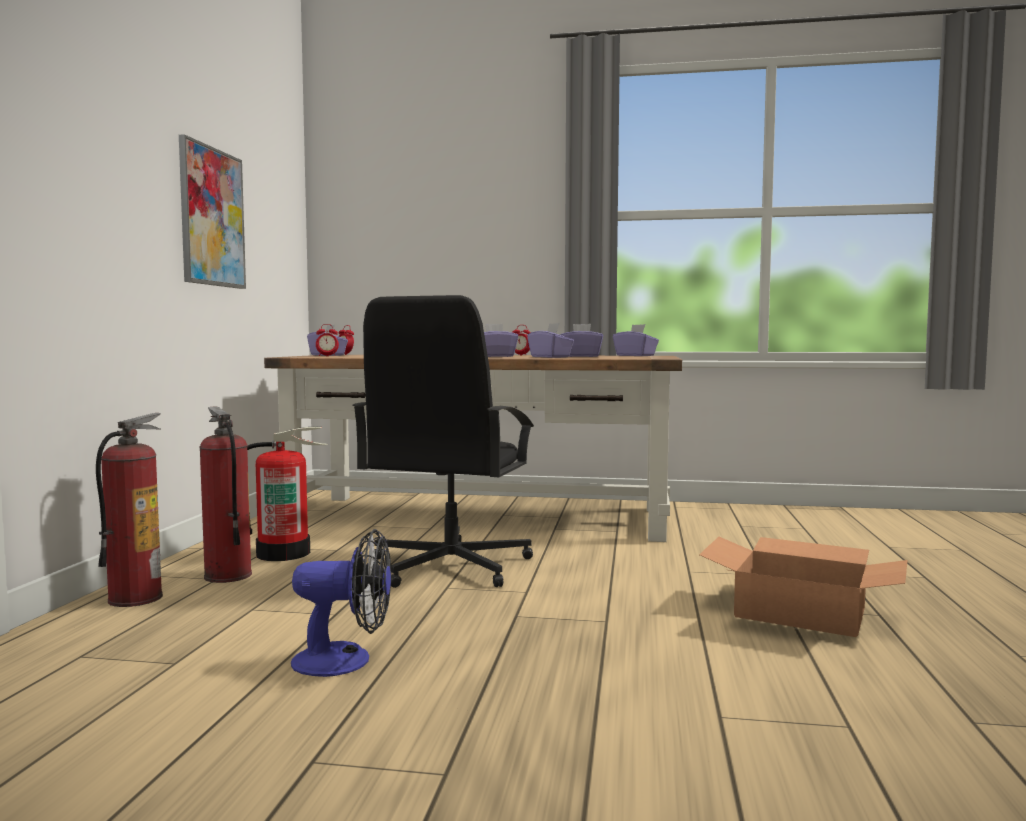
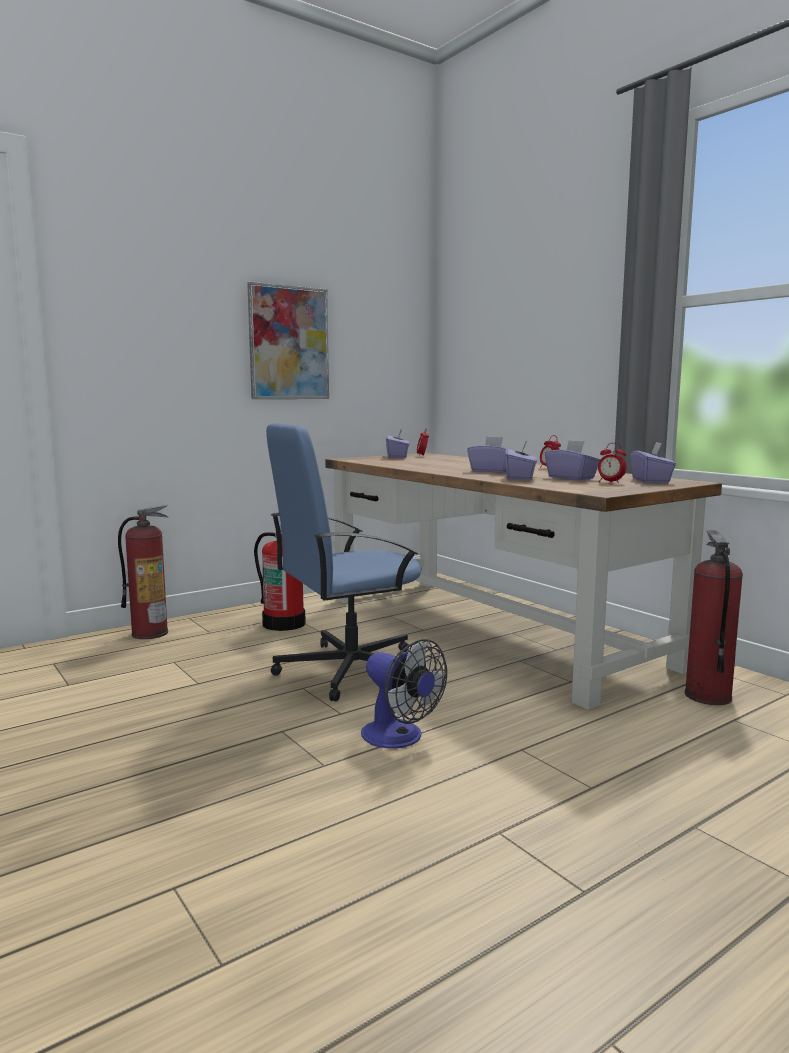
camera: 45 degrees right, 5 degrees up
(227, 575) = (220, 631): fire extinguisher -> fire extinguisher (707, 695)
(327, 356) = (380, 459): alarm clock -> alarm clock (610, 482)
(345, 661) = (123, 720): fan -> fan (400, 738)
(448, 566) = (348, 670): black office chair -> blue office chair
(800, 612) = (503, 842): cardboard box -> none

